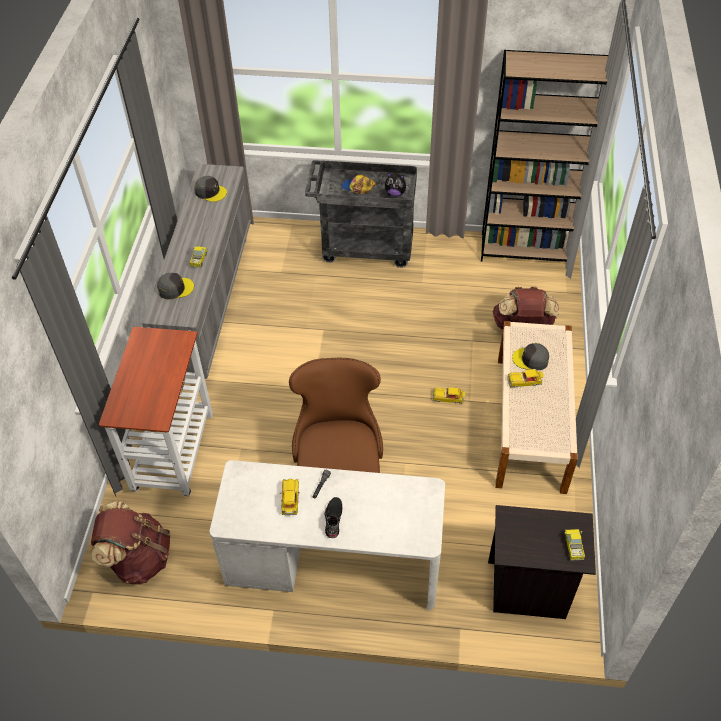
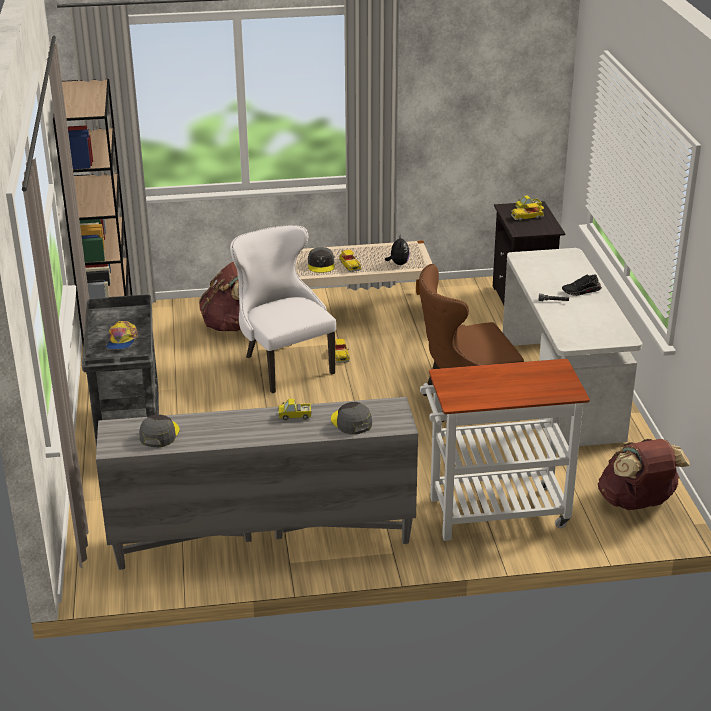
camera: 105 degrees left, 20 degrees down
(290, 499) = (577, 313): toy car -> toy car (527, 217)
(395, 193) = (128, 317): plush toy -> plush toy (398, 263)
(442, 355) = (284, 364): none -> white chair

